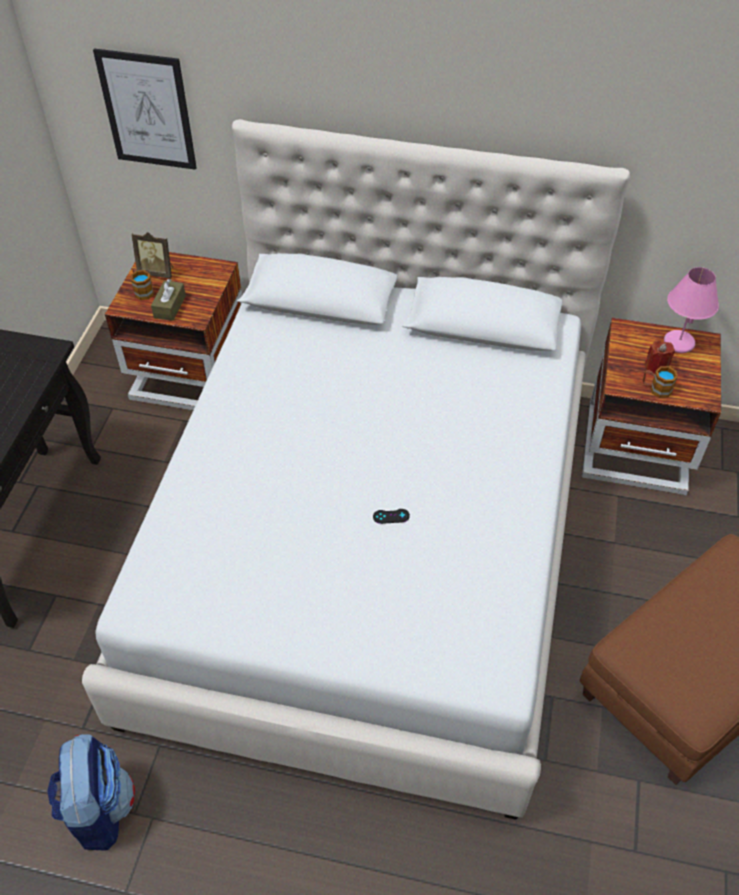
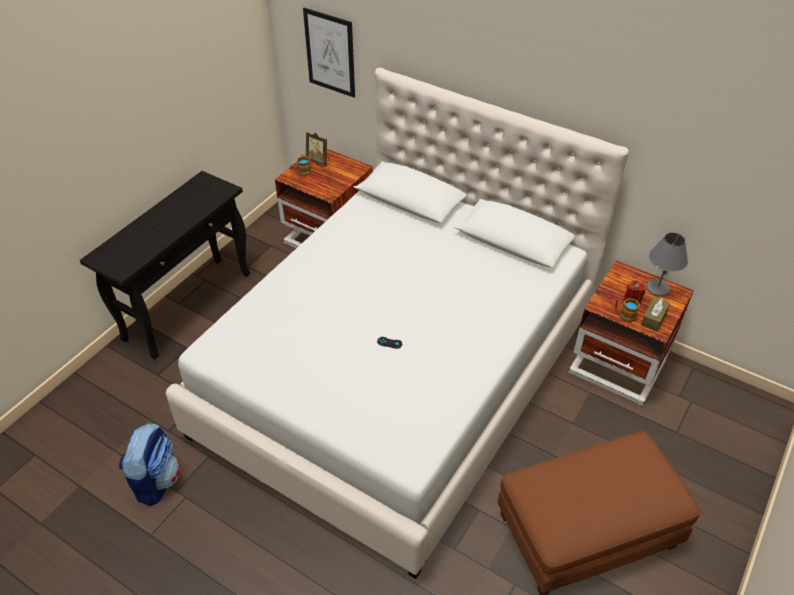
camera: 20 degrees right, 5 degrees down
(170, 306) = (316, 184): brown tissue box -> brown tissue box (653, 318)
(678, 342) = (657, 288): pink table lamp -> grey table lamp

